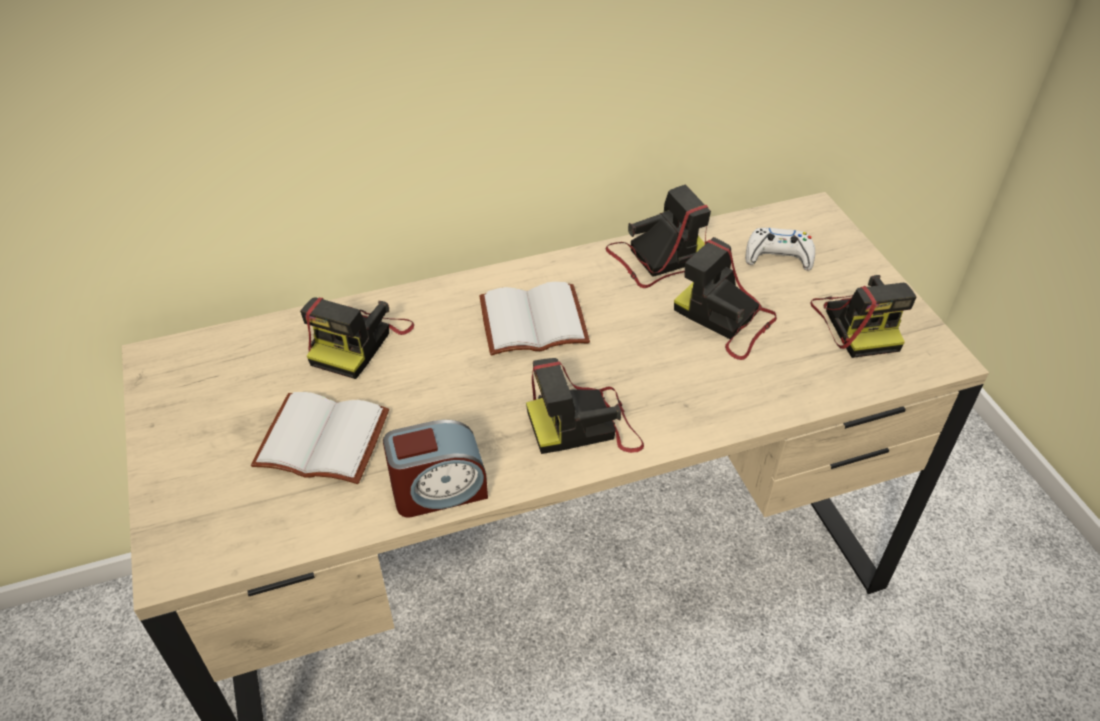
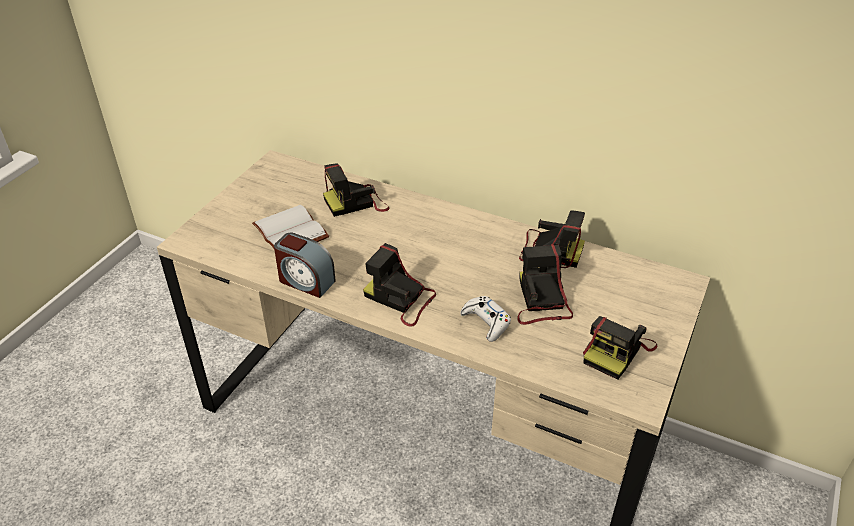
camera: 45 degrees right, 5 degrees down
(534, 319) = (445, 241): white book -> none
(778, 256) = (622, 291): white game controller -> white game controller (486, 322)

